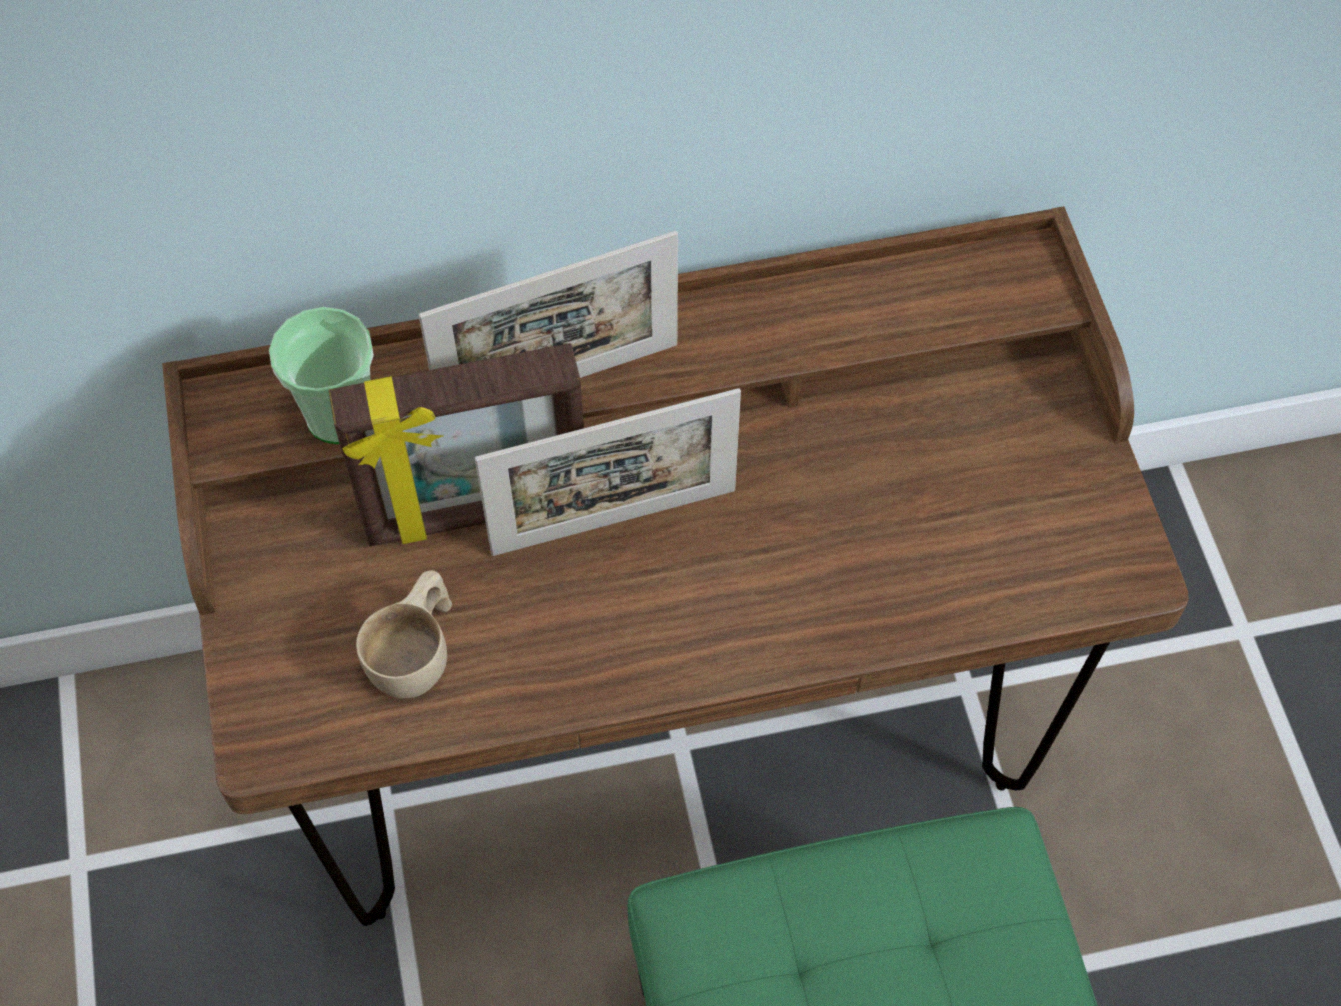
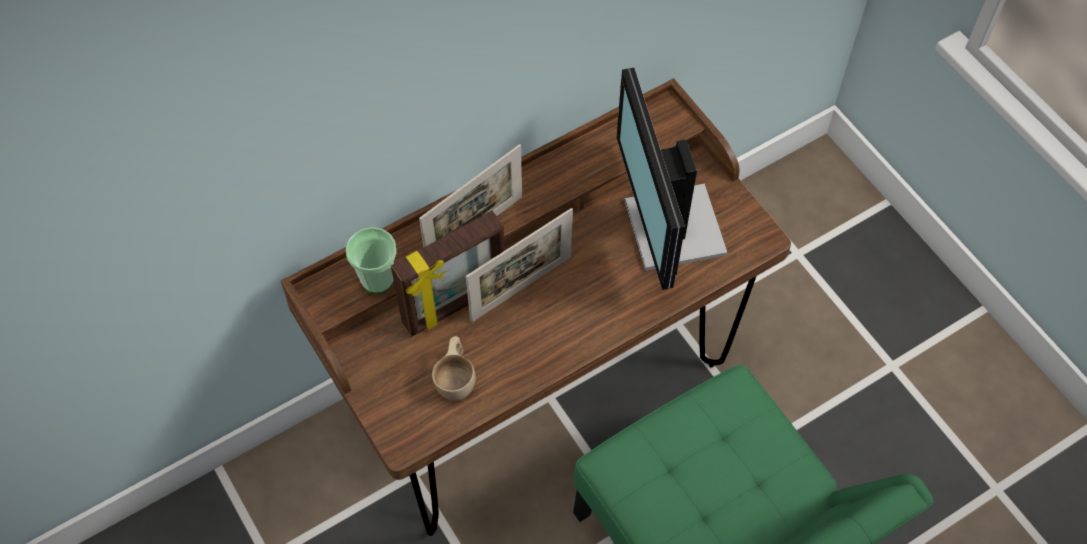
camera: 20 degrees left, 0 degrees up
(950, 499) = (670, 230): none -> monitor

